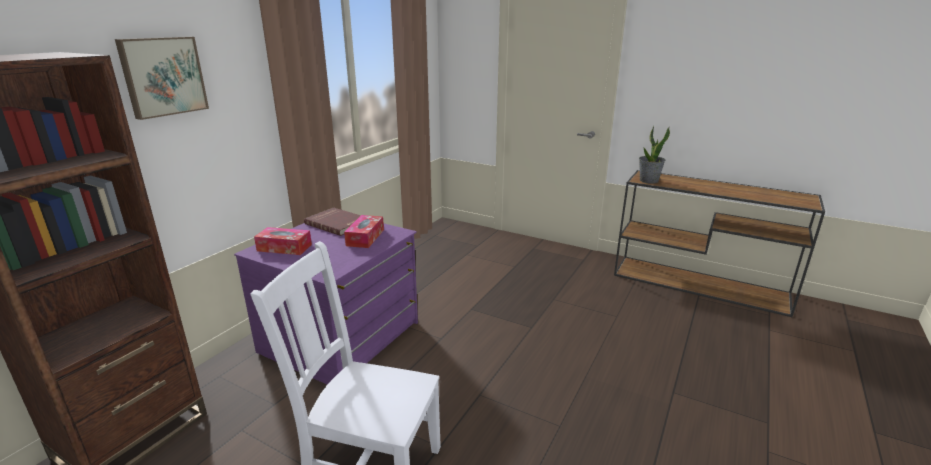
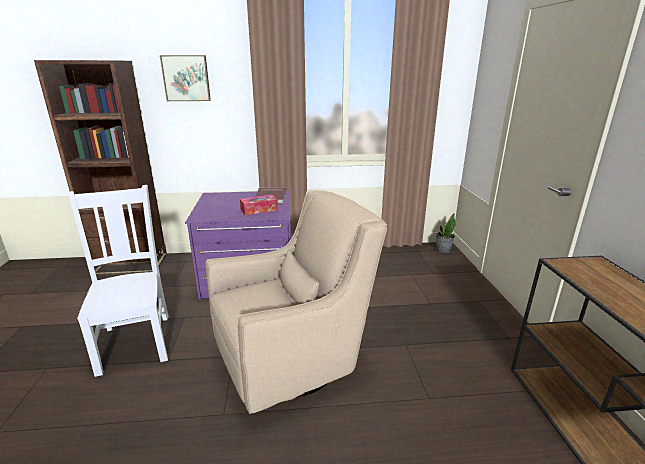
camera: 55 degrees right, 0 degrees up
(284, 248) = (221, 198): tissue box -> none
(521, 358) = (295, 359): none -> beige armchair
(648, 181) = (574, 269): potted plant -> potted plant (443, 250)

